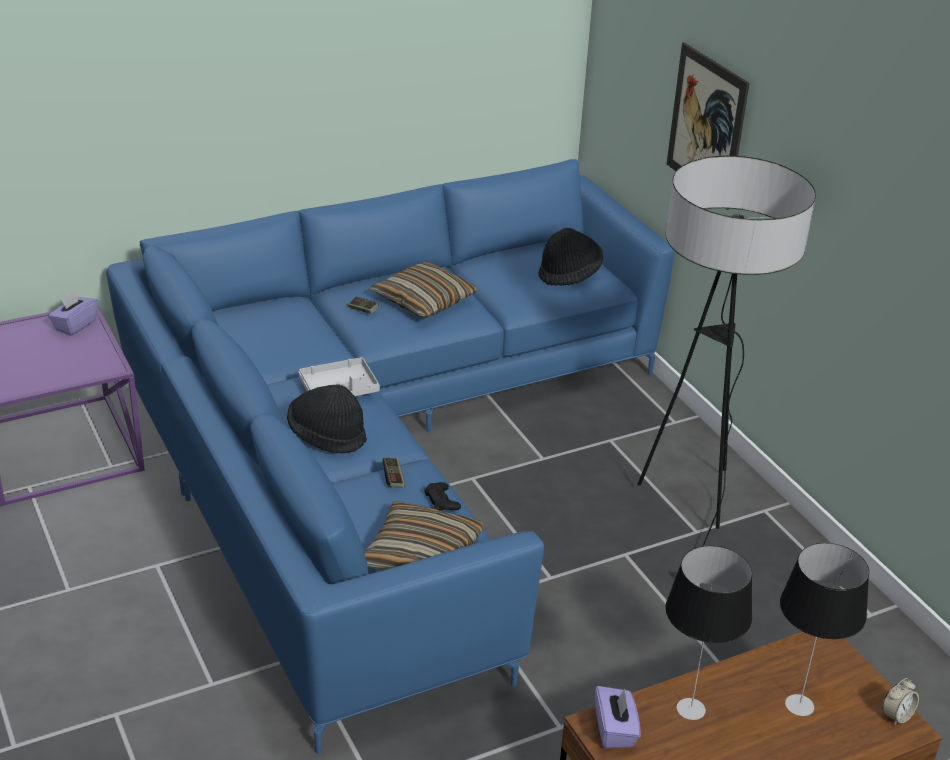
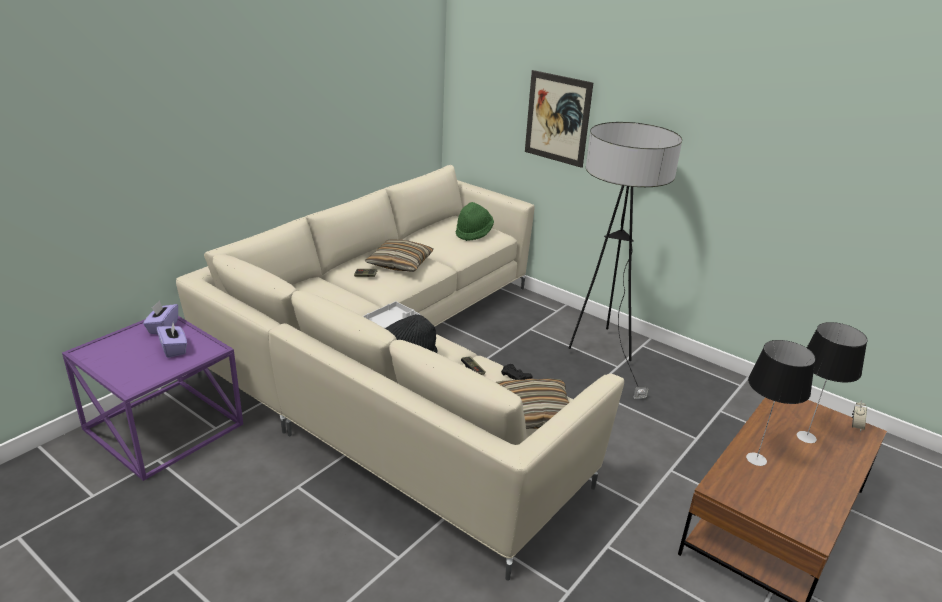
camera: 25 degrees left, 5 degrees down
(377, 454) = (399, 372): blue sofa -> beige sofa
(569, 274) = (473, 233): black hat -> green hat
(615, 730) = (729, 487): purple tissue box -> purple tissue box (174, 349)

